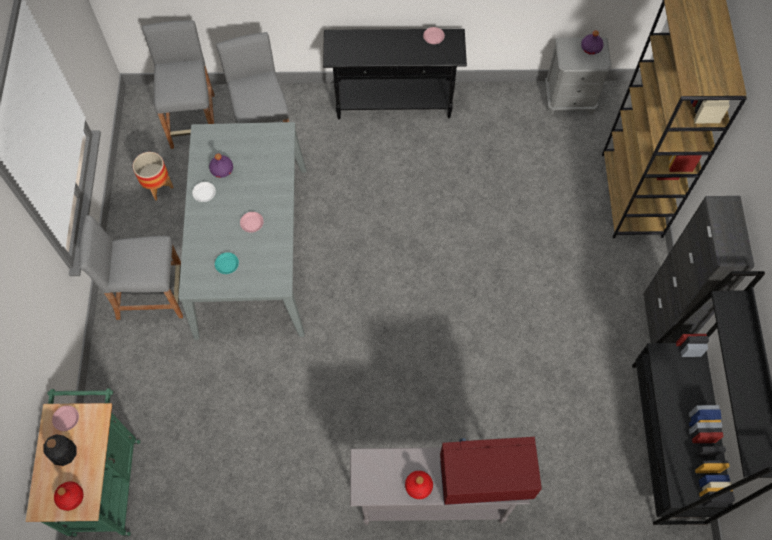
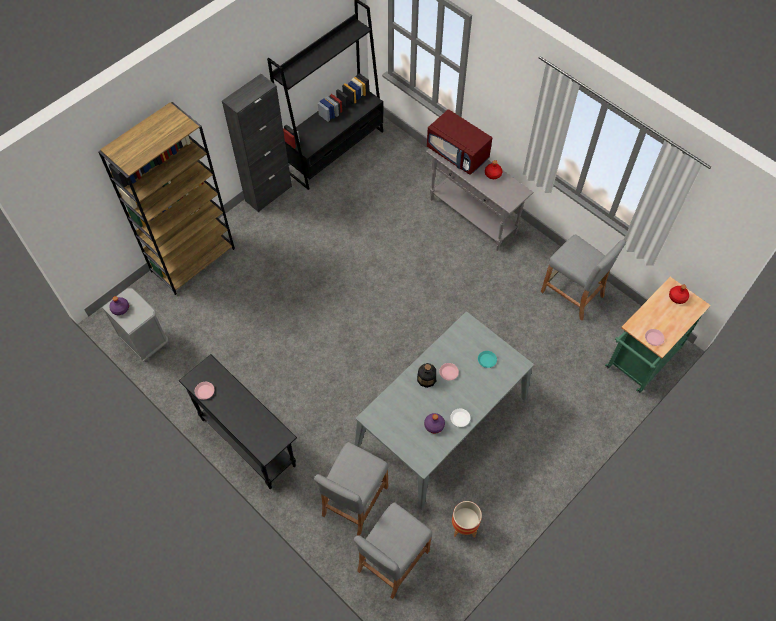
camera: 135 degrees left, 5 degrees down
(63, 453) = (667, 322): bottle -> bottle (427, 378)
(151, 295) = (531, 449): grey stool -> grey stool (572, 294)

